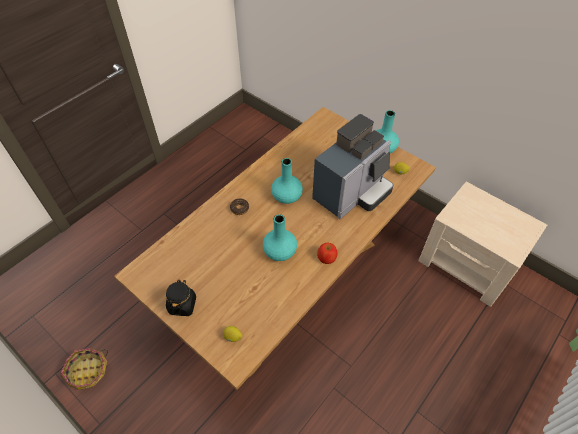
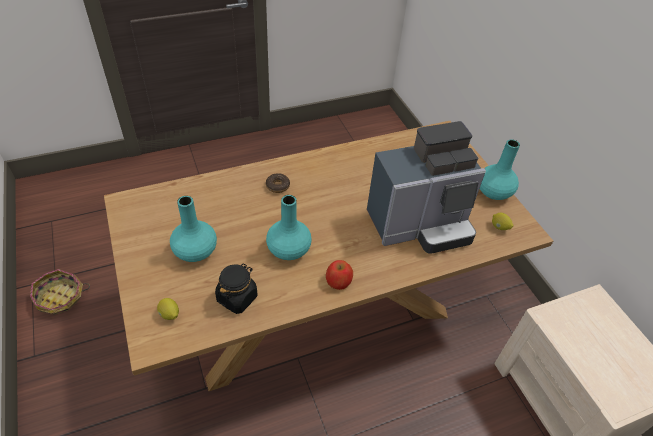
camera: 25 degrees right, 5 degrees down
(182, 305) = (145, 255): black jar -> black jar (237, 298)
(287, 197) = (339, 196): turquoise vase -> turquoise vase (195, 251)

